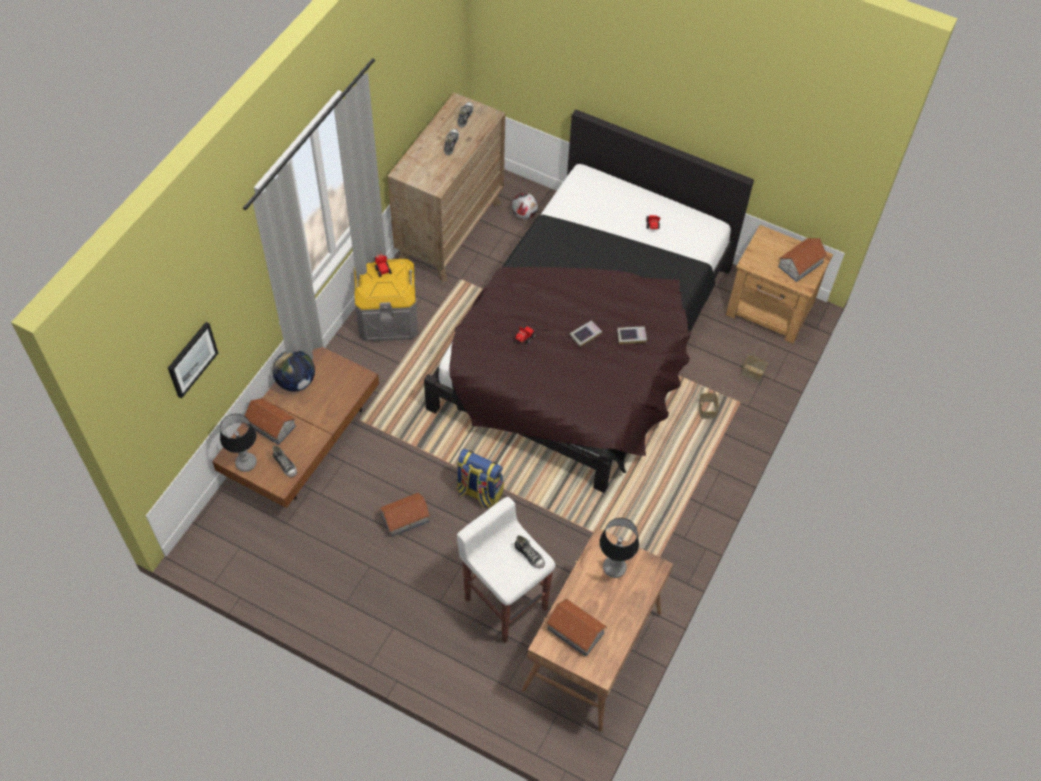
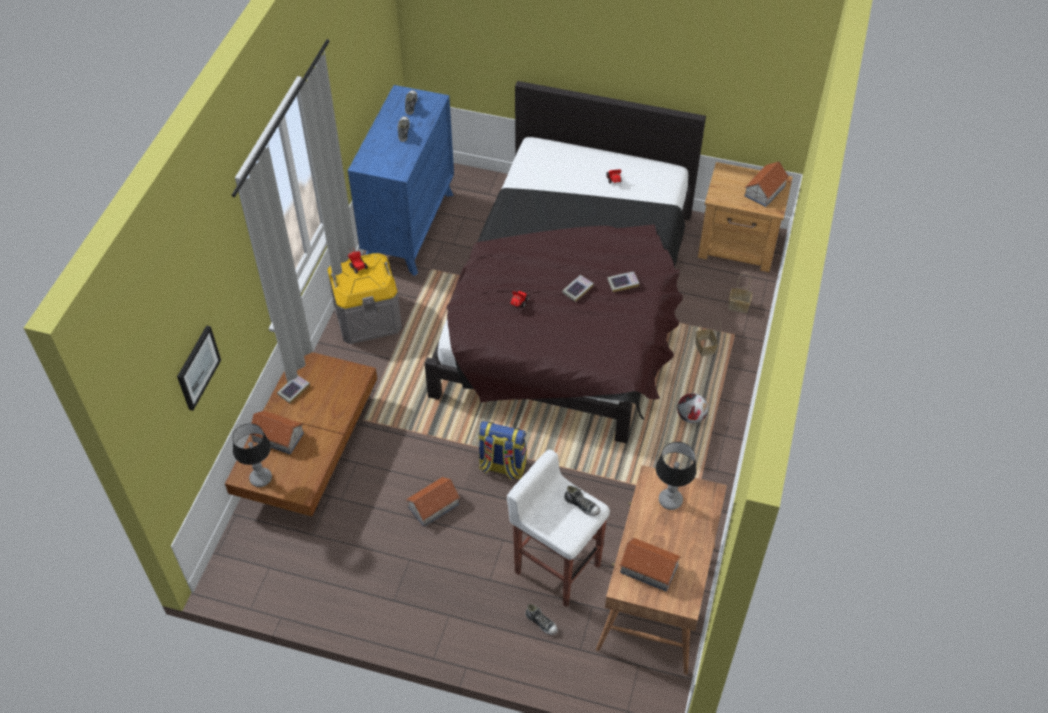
camera: 10 degrees left, 5 degrees down
(285, 465) = (302, 472): shoe -> shoe (541, 623)
(296, 382) = (293, 390): globe -> book
(450, 231) = (409, 227): brown dresser -> blue dresser
(524, 214) = (478, 199): football -> football (691, 416)

